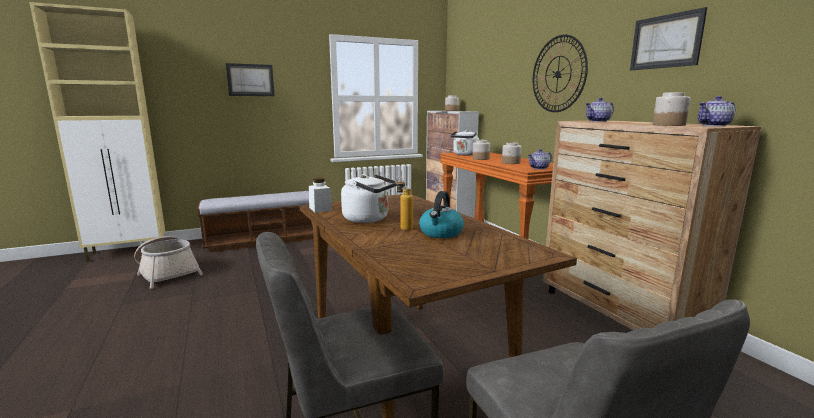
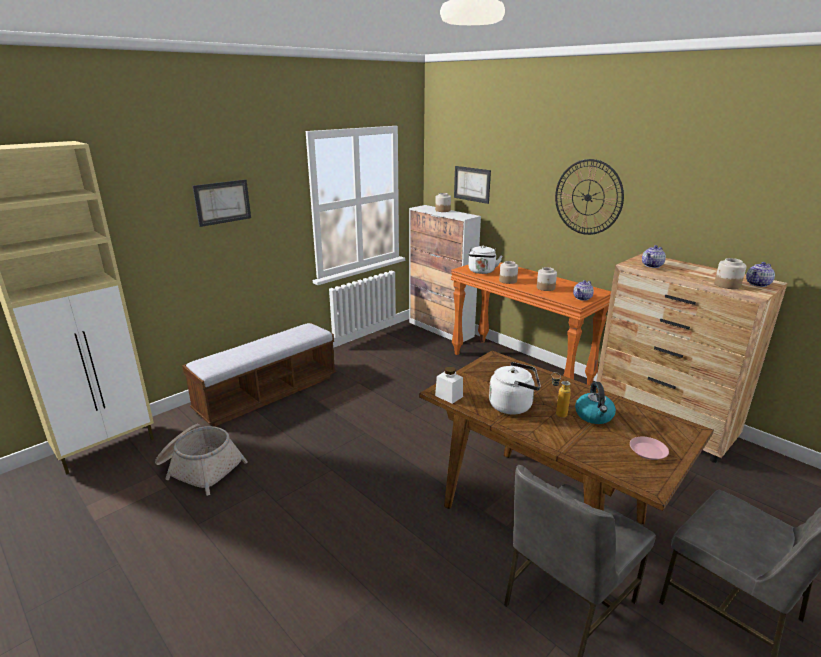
camera: 20 degrees left, 10 degrees up
(461, 260) = (648, 451): none -> pink plate
(666, 41) = (707, 194): picture -> picture (472, 184)

